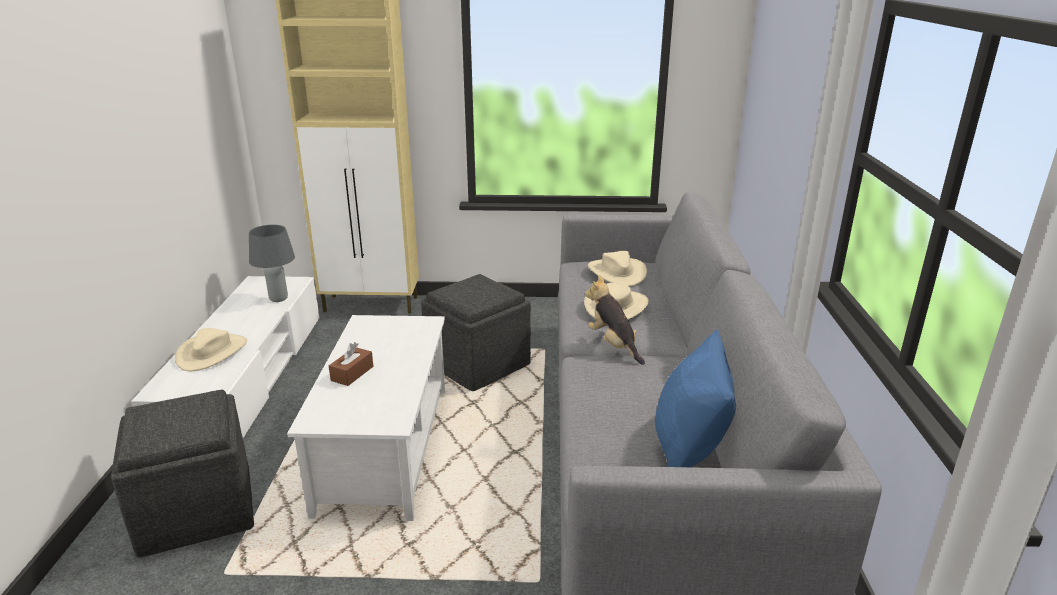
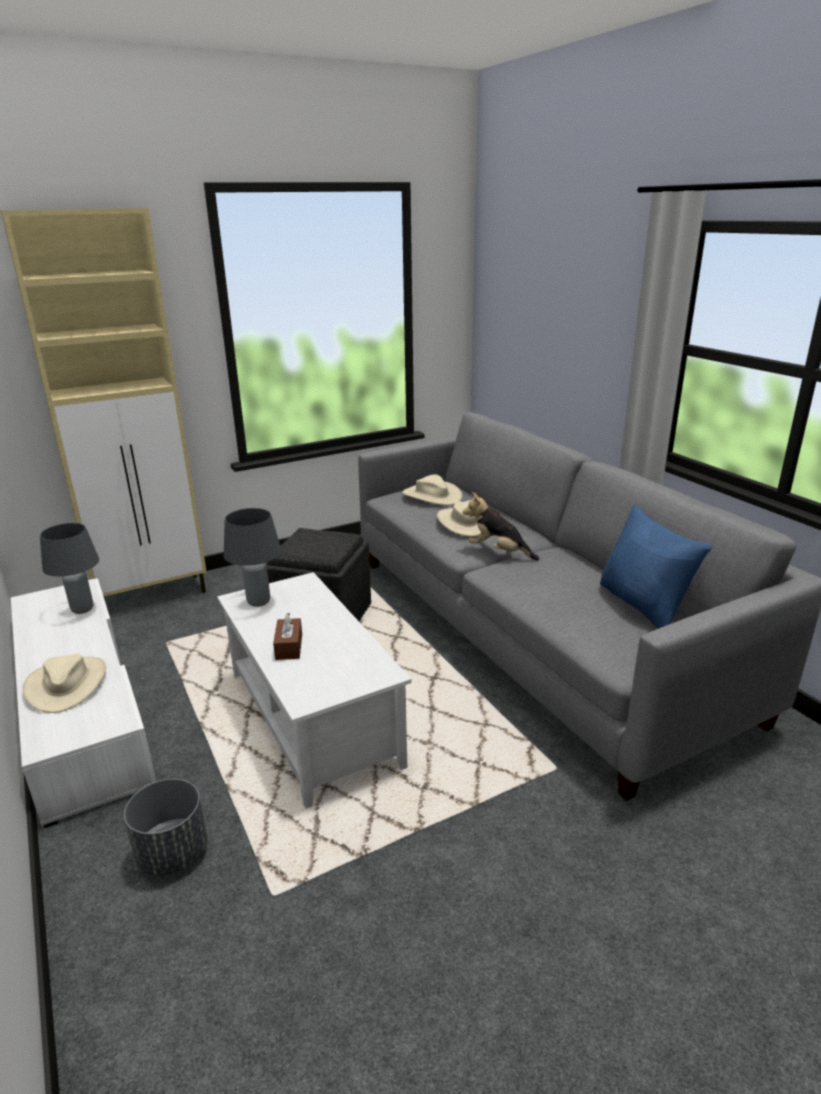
camera: 30 degrees left, 0 degrees up
(198, 510) = (173, 853): grey ottoman -> grey planter
(374, 329) = (258, 602): none -> grey table lamp

